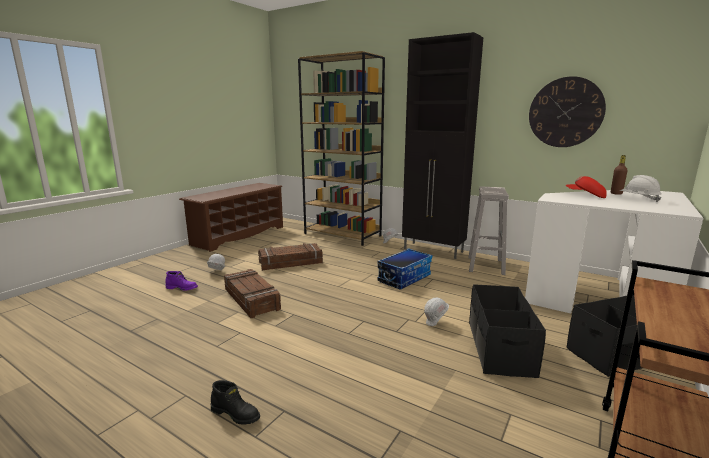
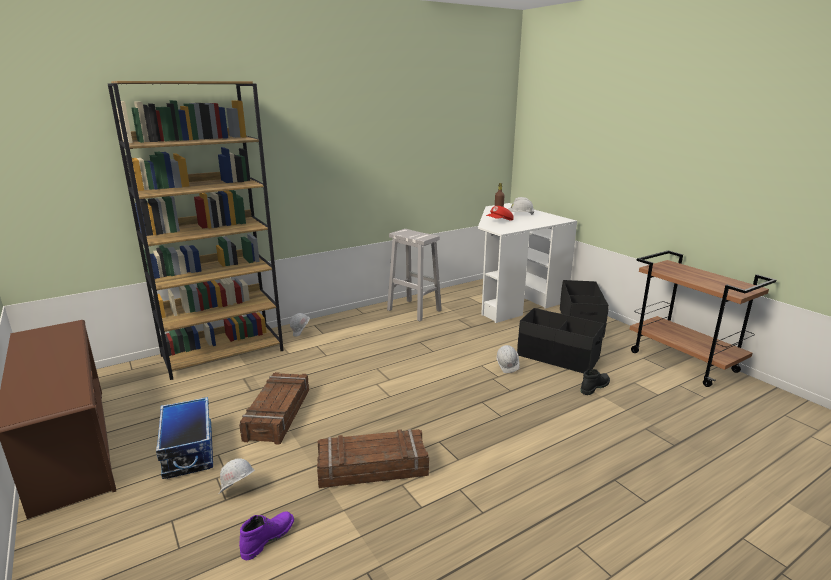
camera: 65 degrees left, 5 degrees up
(236, 413) = (614, 510): black boot -> black boot (594, 387)
(404, 278) = (404, 354): storage box -> storage box (188, 450)
(433, 250) = (351, 318): black cabinet -> none
(565, 112) = (437, 148): wall clock -> none

